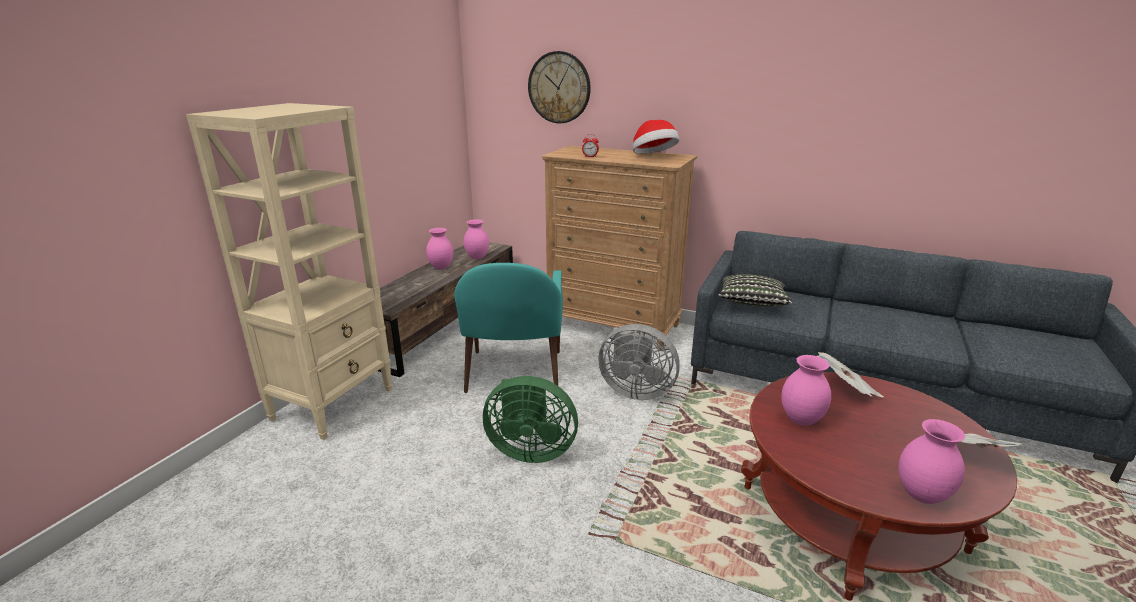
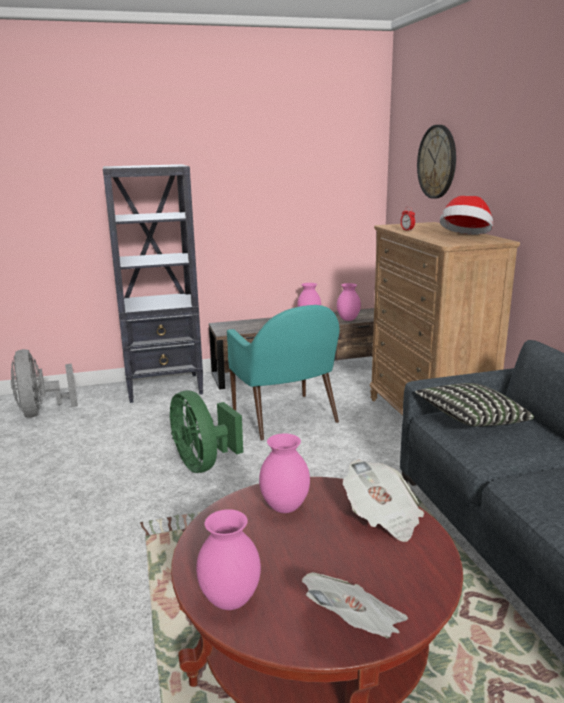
camera: 50 degrees right, 5 degrees down
(334, 403) = (165, 388): beige bookcase -> black bookcase
(514, 373) = (285, 417): turquoise armchair -> turquoise armchair turned 75 degrees counterclockwise
(635, 390) = (344, 470): grey fan -> grey fan (41, 412)

